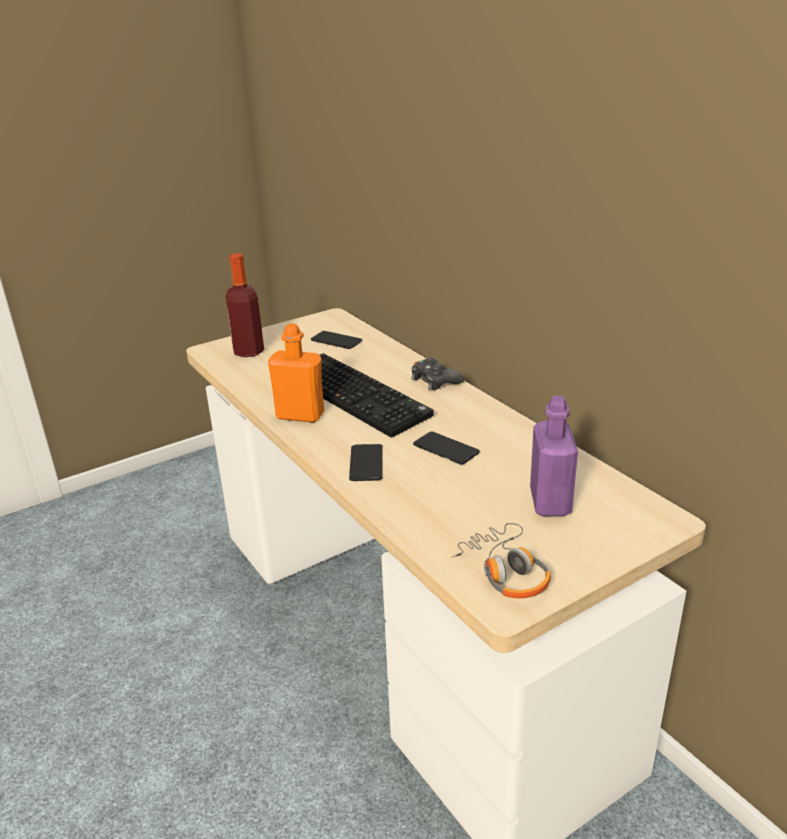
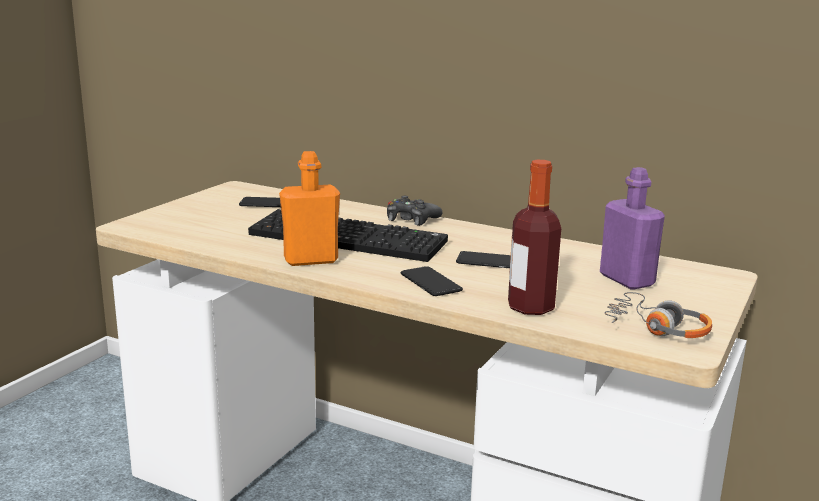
camera: 30 degrees left, 10 degrees down
(248, 351) = (179, 222): bottle -> bottle (530, 307)

